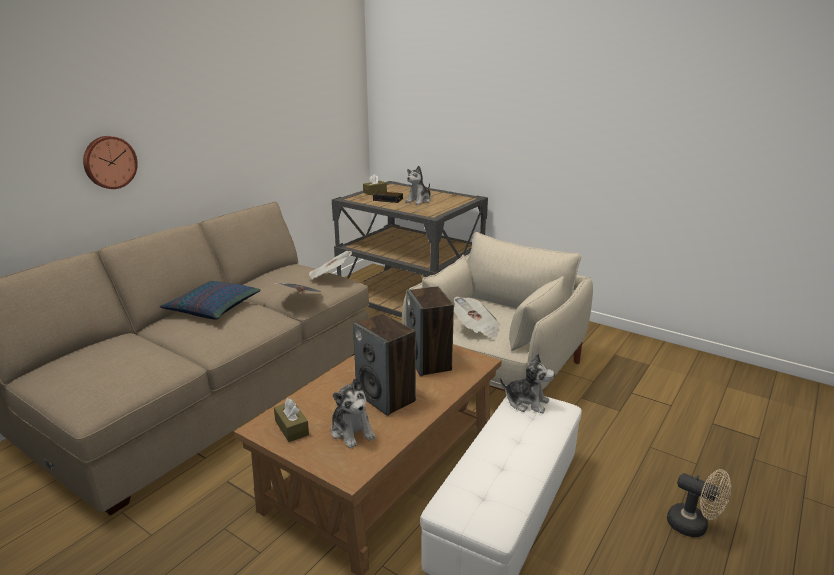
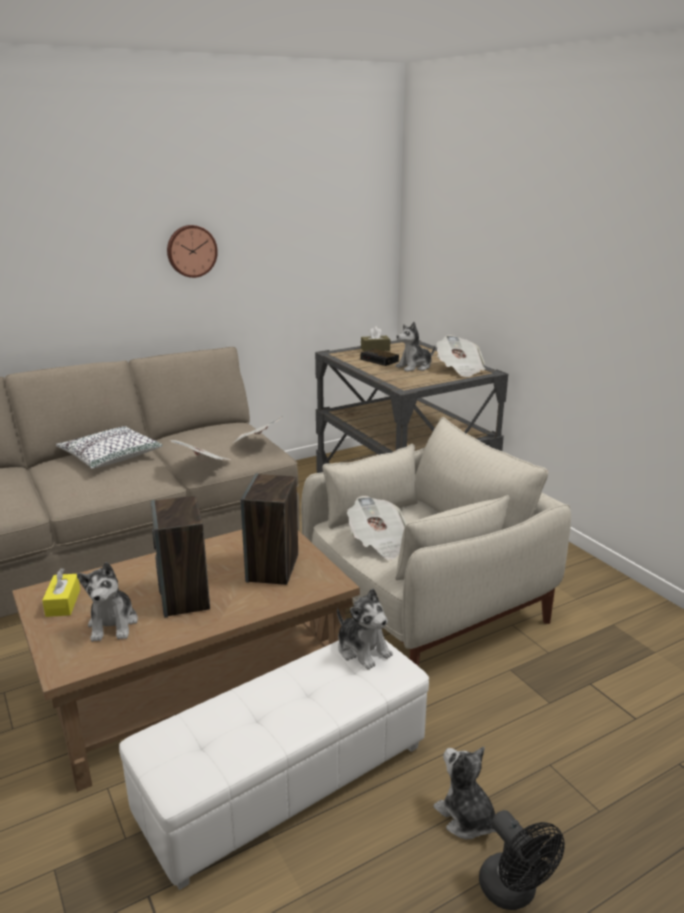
camera: 25 degrees right, 0 degrees up
(109, 162) = (40, 286): wall clock -> wall clock (191, 251)
(213, 308) = (110, 456): blue pillow -> white pillow
(291, 428) = (63, 603): brown tissue box -> yellow tissue box
(453, 198) = (460, 369): none -> newspaper
(632, 494) = (465, 818): none -> plush toy
(693, 526) = (513, 893): beige fan -> black fan

